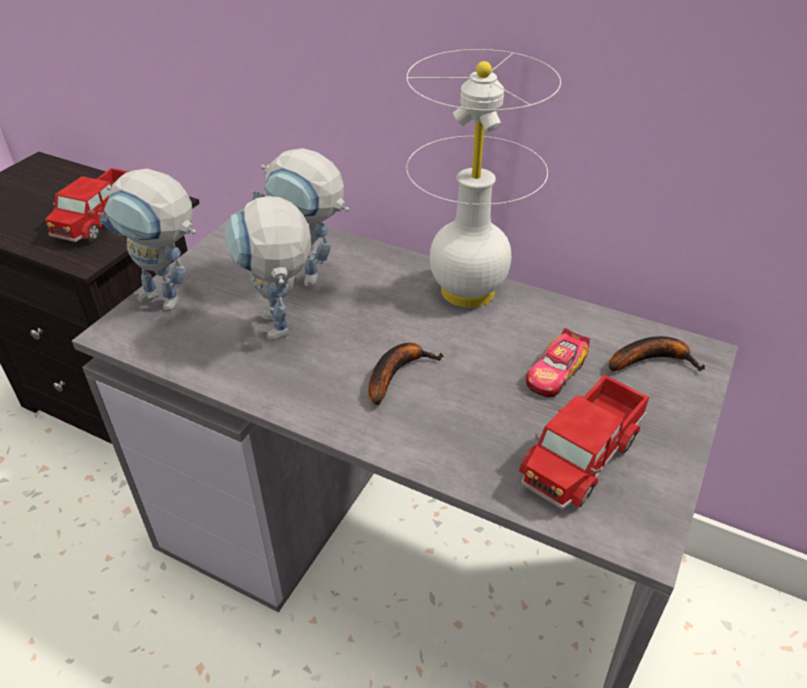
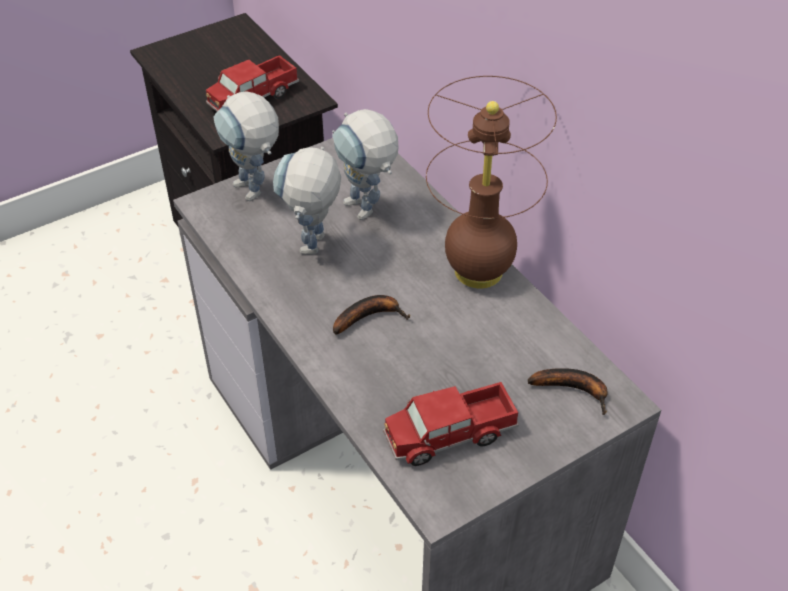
camera: 30 degrees right, 5 degrees up
(467, 291) = (477, 272): white table lamp -> brown table lamp
(555, 373) = (487, 366): toy car -> none

